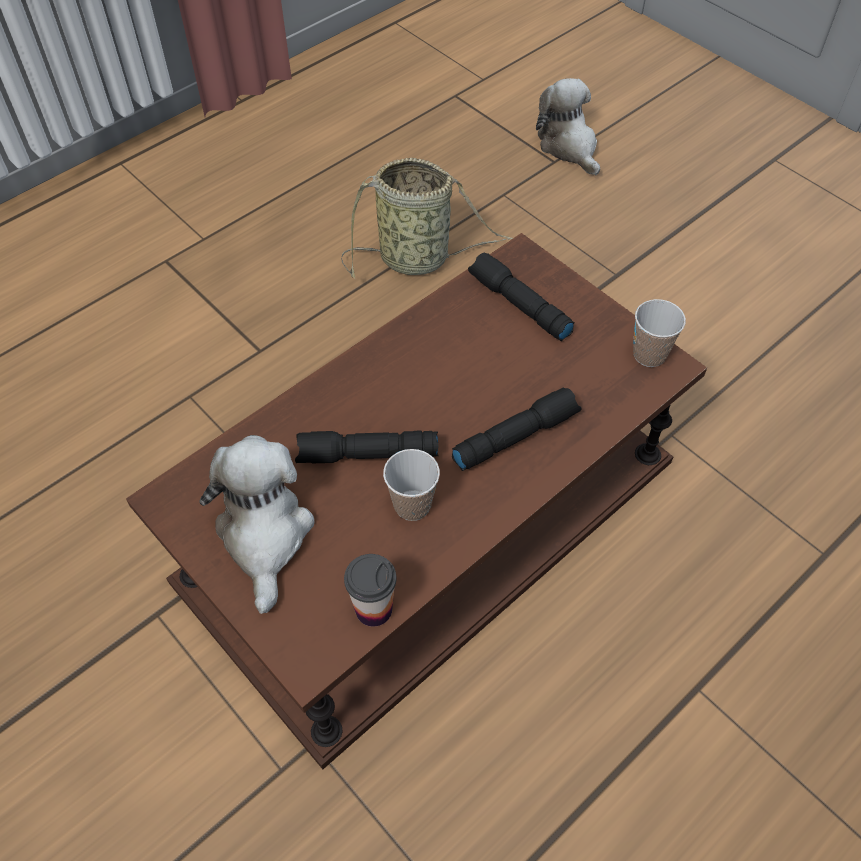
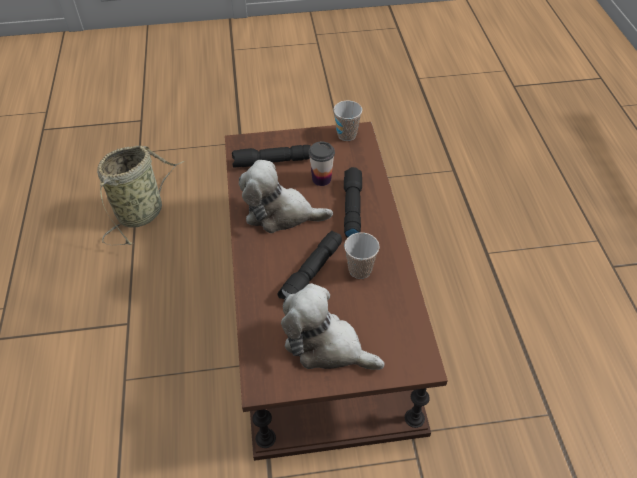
camera: 55 degrees left, 5 degrees down
(373, 609) = (410, 318): cup -> cup (321, 179)
(569, 146) = (138, 109): plush toy -> plush toy (281, 214)

